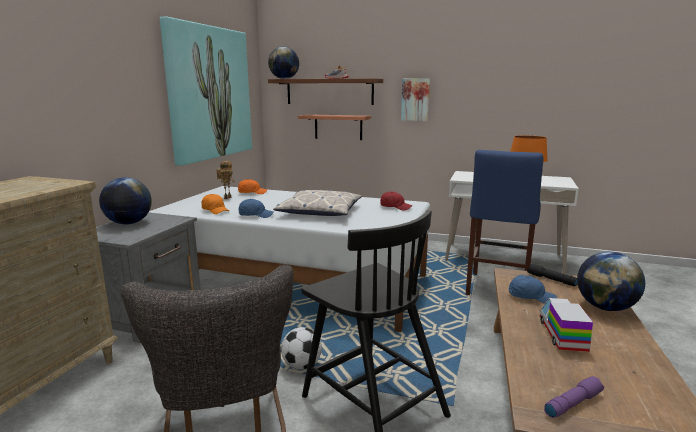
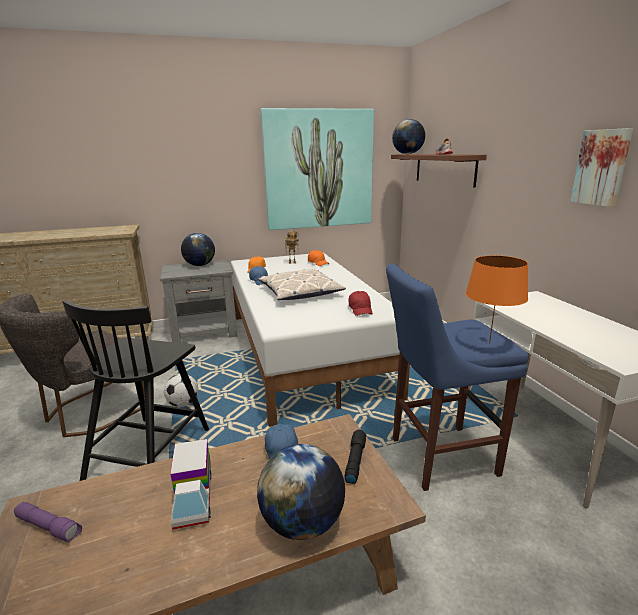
camera: 55 degrees right, 5 degrees up
(338, 127) = (446, 210): shelf -> none
(415, 99) = (513, 184): picture -> picture (602, 167)
(562, 335) = (193, 496): toy truck -> toy truck turned 105 degrees clockwise

